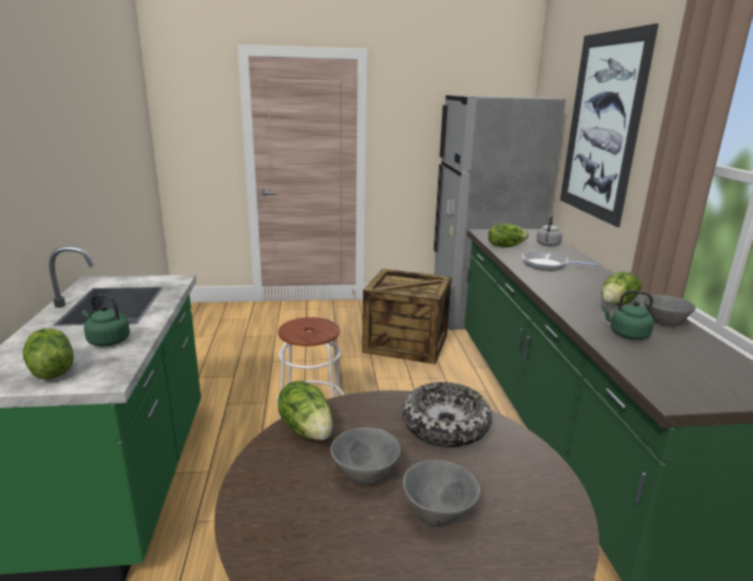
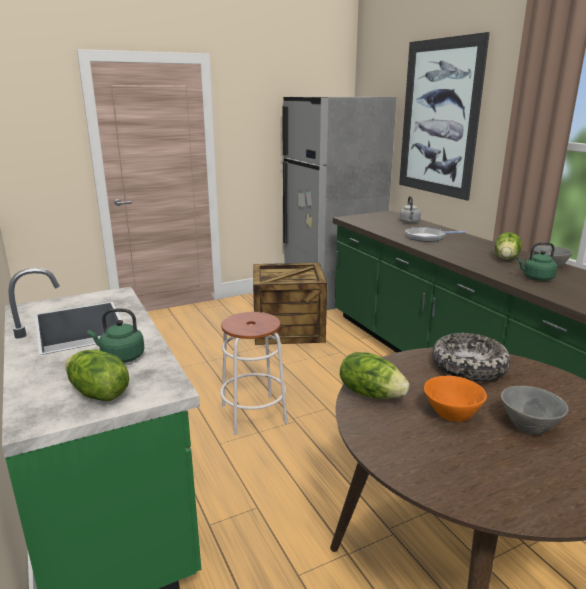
camera: 20 degrees left, 0 degrees up
(367, 473) = (452, 413): grey bowl -> orange bowl
(505, 246) = (379, 227): lettuce -> none

